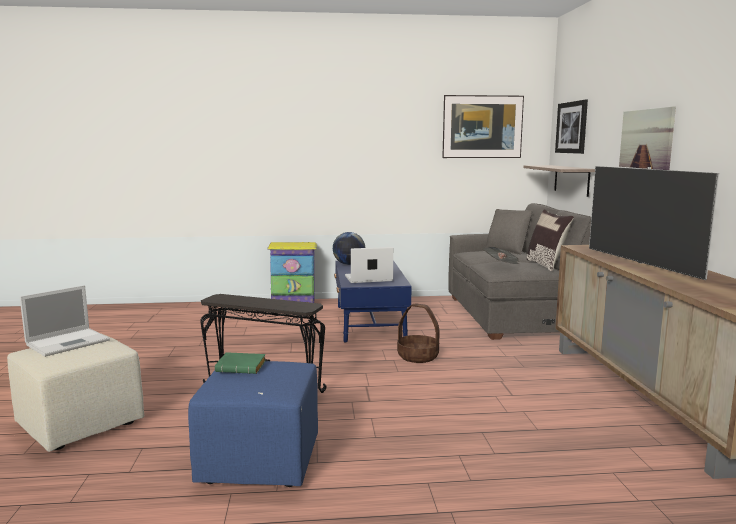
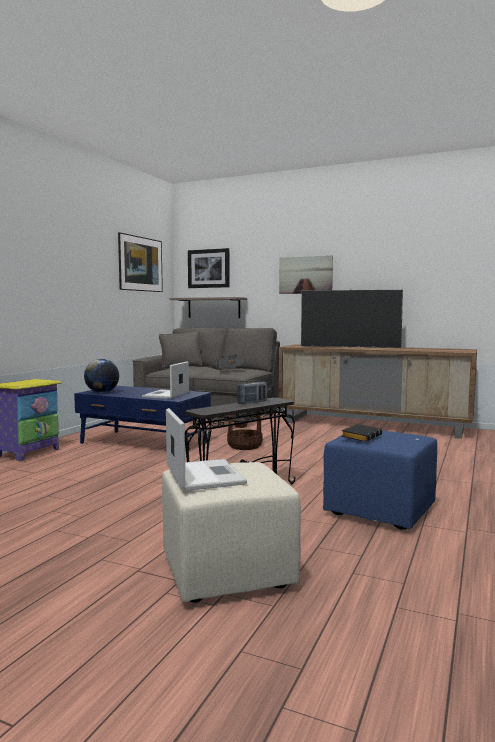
camera: 60 degrees left, 5 degrees down
(242, 367) = (360, 436): green book -> black book
(278, 302) = (252, 402): none -> radio
(546, 265) = (241, 368): pillow -> none

